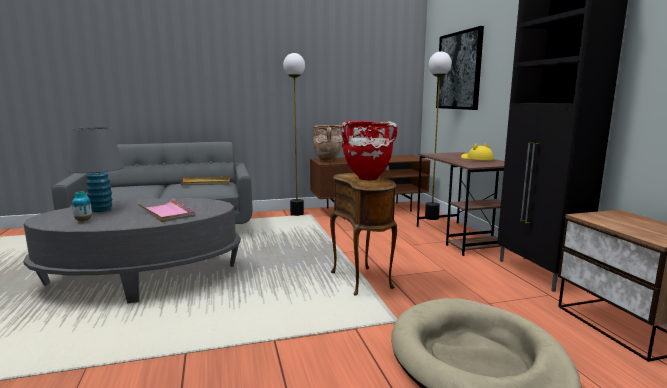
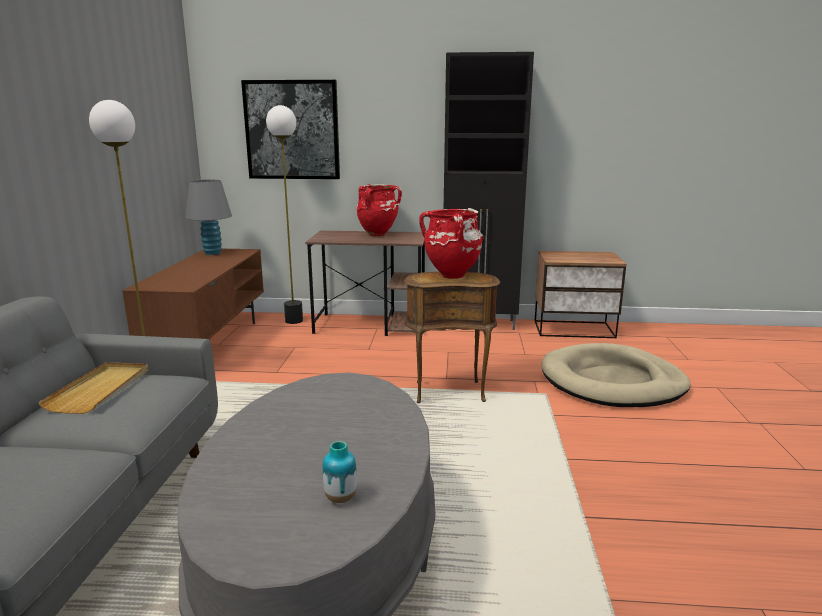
camera: 70 degrees left, 5 degrees up
(101, 209) = (261, 485): grey table lamp -> grey table lamp (212, 253)
(167, 212) = (350, 419): pink tray -> none
(328, 161) = (171, 284): beige vase -> none
(476, 159) = (378, 235): yellow hat -> red vase

